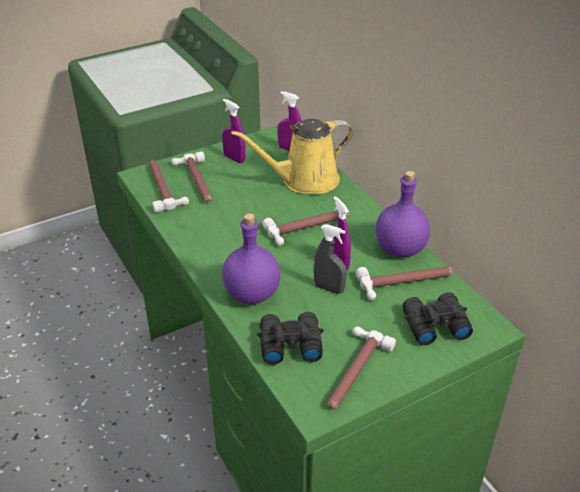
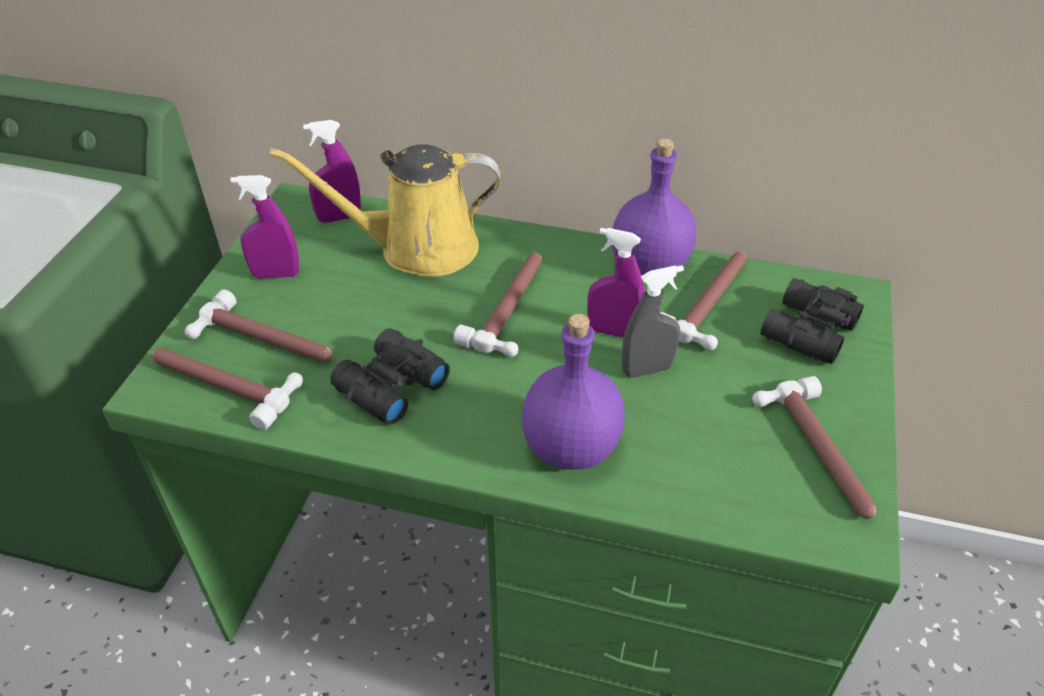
camera: 45 degrees left, 5 degrees up
(289, 344) = (707, 477): black binoculars -> black binoculars (388, 386)
(304, 180) = (418, 248): yellow watering can -> yellow watering can turned 60 degrees clockwise

